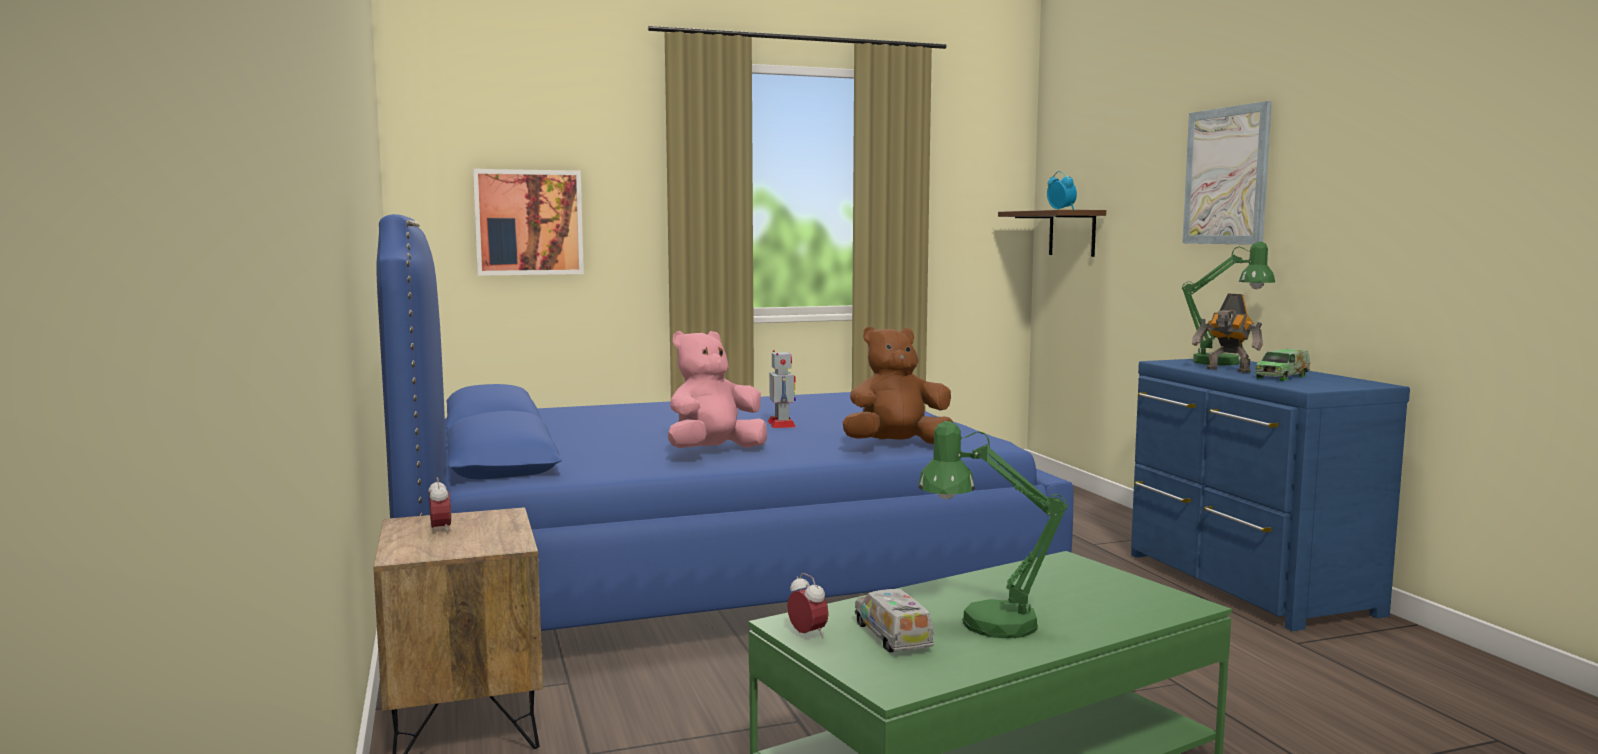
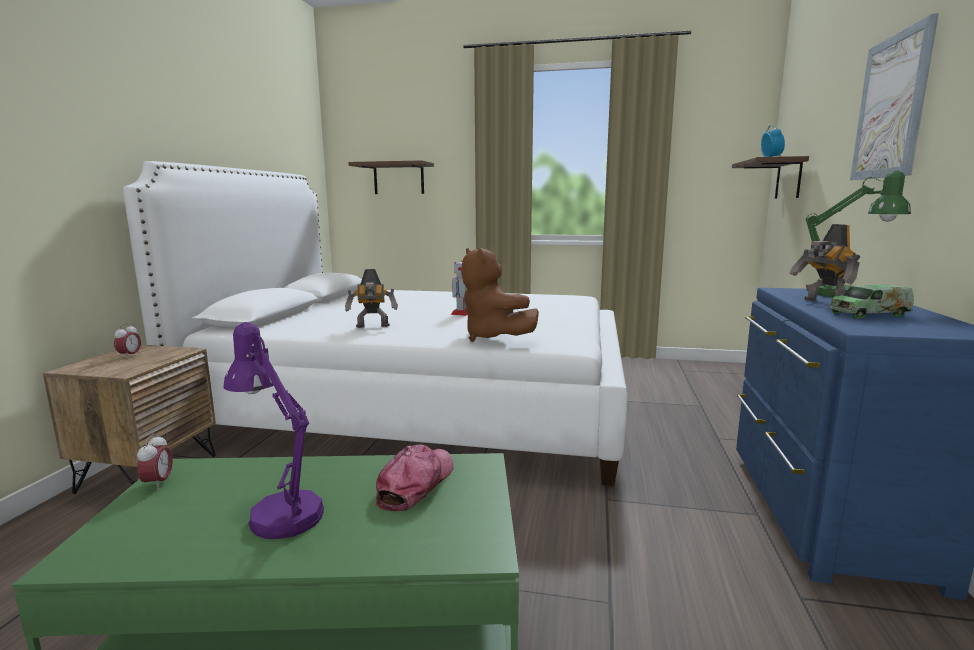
camera: 30 degrees right, 5 degrees up
(529, 222) = (398, 178): picture -> brown shelf
(709, 570) = (422, 403): blue bed -> white bed
(713, 452) = (373, 326): pink plush toy -> toy robot
(892, 636) = (197, 503): toy truck -> none
(896, 445) = (493, 337): brown plush toy -> brown plush toy turned 135 degrees counterclockwise
(982, 623) = (280, 511): green table lamp -> purple table lamp
(1048, 583) = (416, 484): none -> cap

